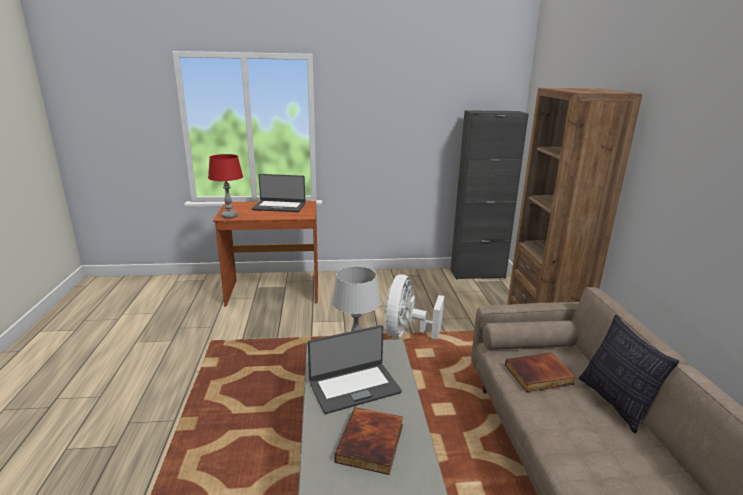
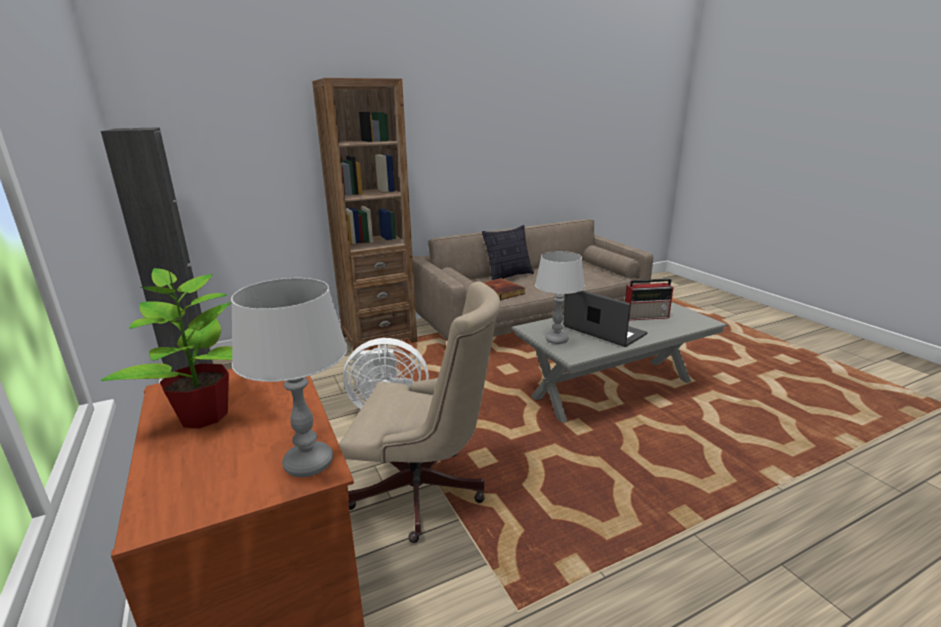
camera: 110 degrees left, 0 degrees up
(229, 216) = (309, 463): red table lamp -> grey table lamp
(279, 206) = (203, 417): laptop -> potted plant
(305, 332) = (426, 493): none -> beige office chair
(371, 443) = (646, 316): book -> radio

